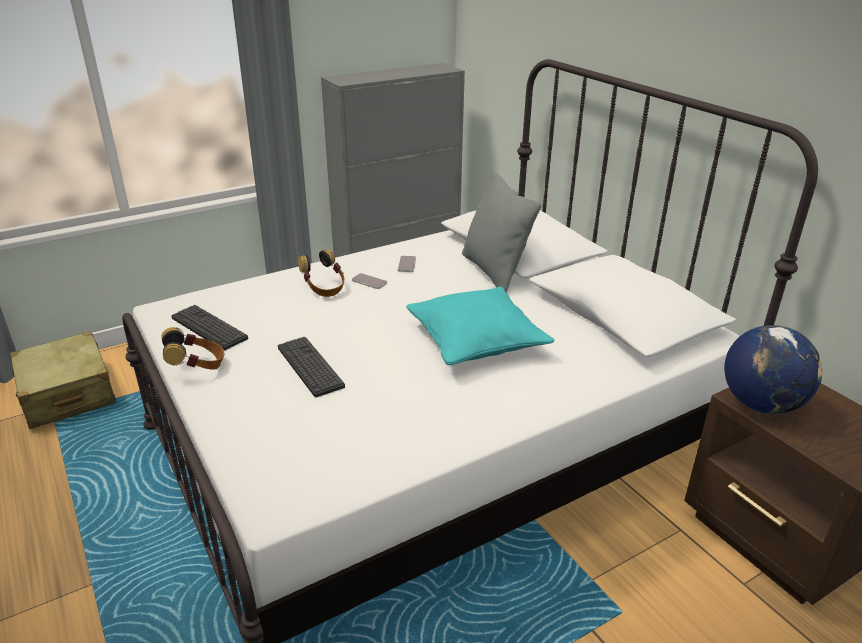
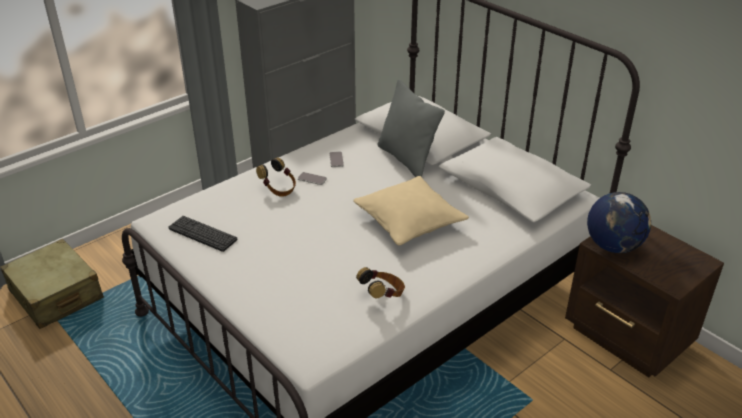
camera: 10 degrees left, 5 degrees up
(197, 367) = (209, 268): headphones -> headphones (382, 295)
(310, 367) = (294, 257): keyboard -> none
(476, 340) = (409, 221): turquoise pillow -> beige pillow

